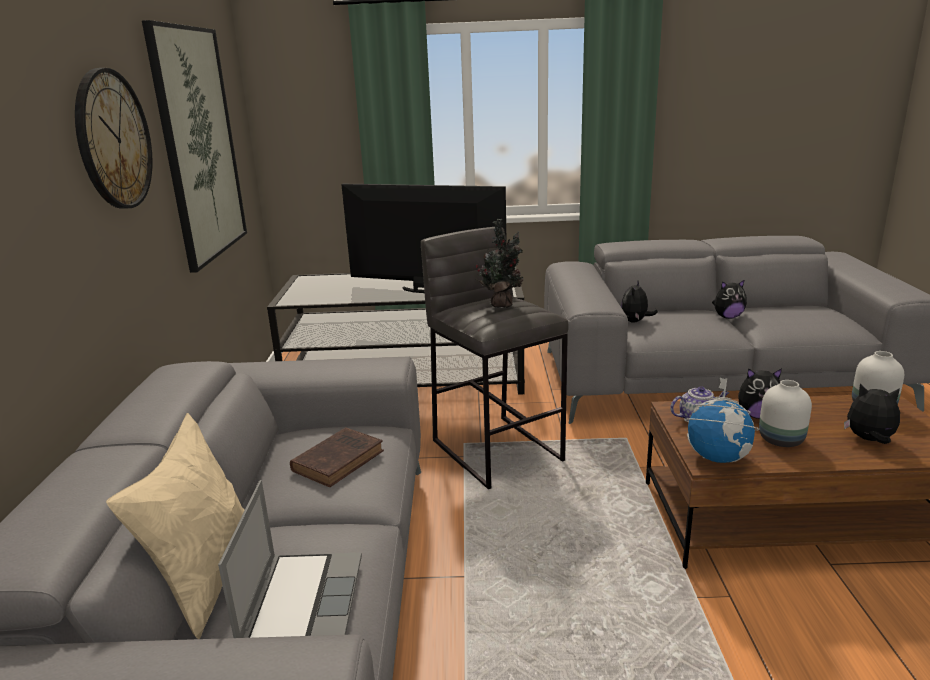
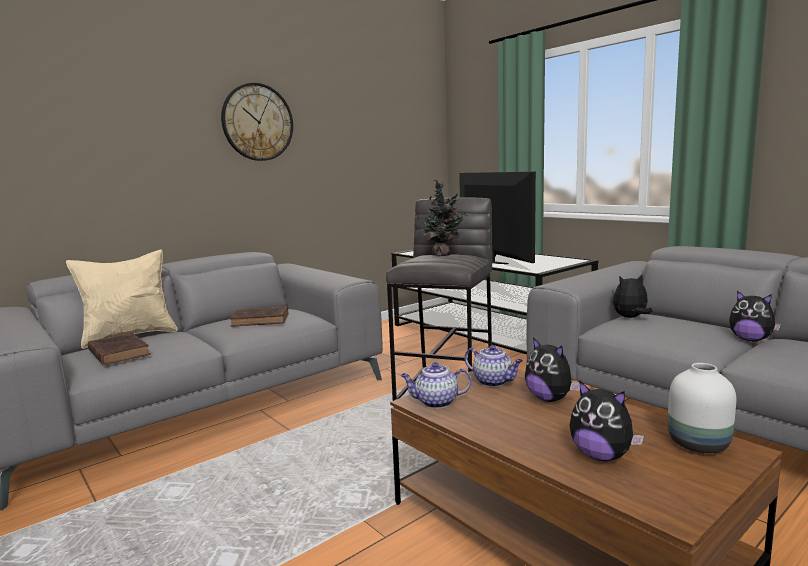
camera: 50 degrees right, 10 degrees down
(199, 145) = (362, 139): picture -> none
(302, 603) = (118, 352): laptop -> brown book
(718, 457) = (435, 402): globe -> teapot
(782, 440) = (517, 418): white vase -> none
(869, 440) = (601, 456): plush toy -> plush toy turned 150 degrees clockwise

